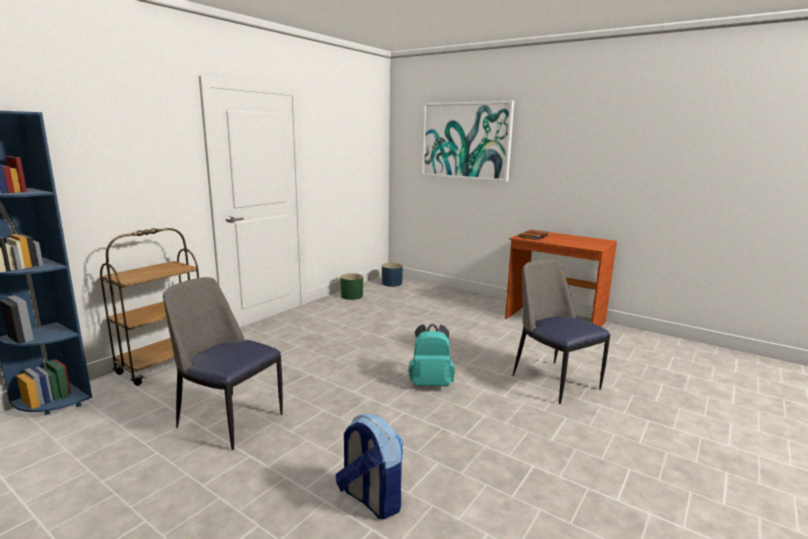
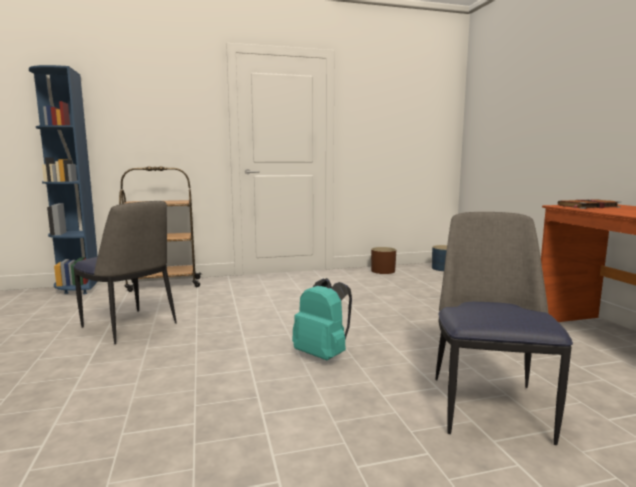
camera: 40 degrees right, 5 degrees down
(229, 419) = (130, 326): chair -> chair turned 150 degrees clockwise
(351, 296) = (382, 271): green planter -> brown planter
(370, 499) = (89, 422): backpack -> none
(465, 140) = (535, 90): picture -> none

